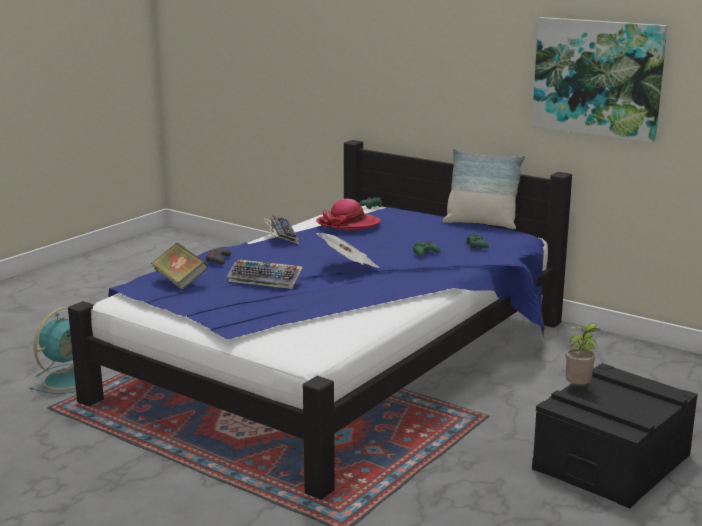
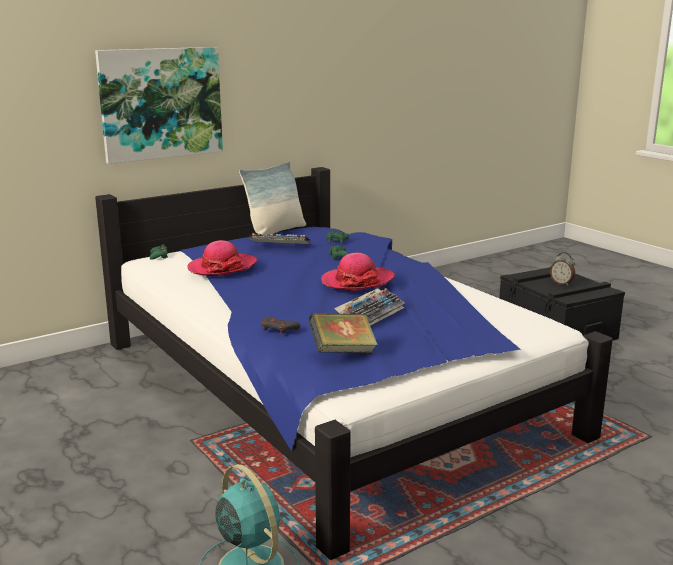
camera: 70 degrees left, 0 degrees up
(280, 235) = (221, 296): keyboard -> keyboard (278, 246)
(348, 266) = (357, 281): newspaper -> hat
(579, 388) = (541, 288): potted plant -> none
(597, 78) = (330, 82): picture -> picture (161, 103)
(618, 400) = (561, 283): none -> alarm clock

